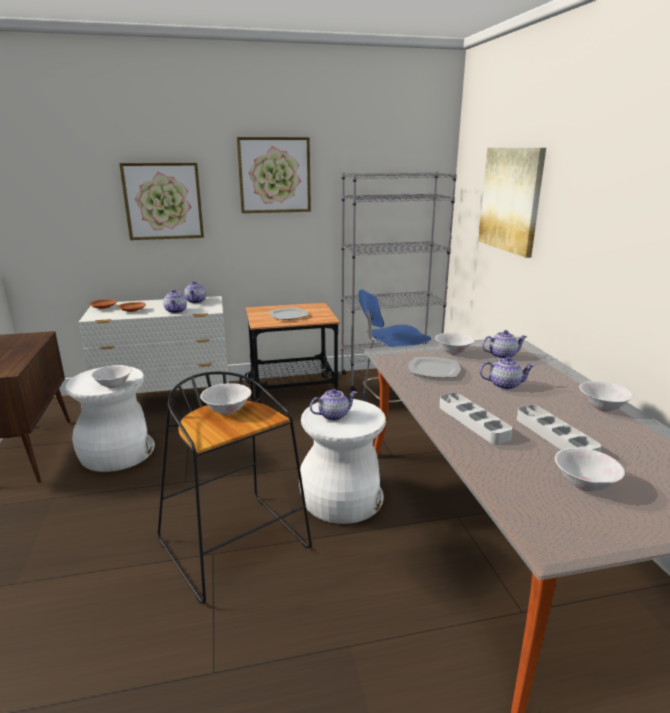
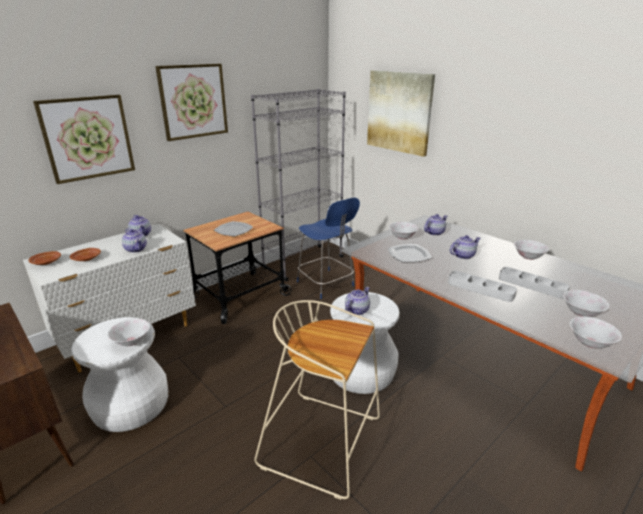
camera: 30 degrees left, 5 degrees up
(227, 410) = (318, 334): white bowl -> white bowl (590, 342)
(237, 546) = (323, 442): black stool -> beige stool
(393, 405) = (326, 284): blue chair -> blue chair turned 75 degrees counterclockwise

